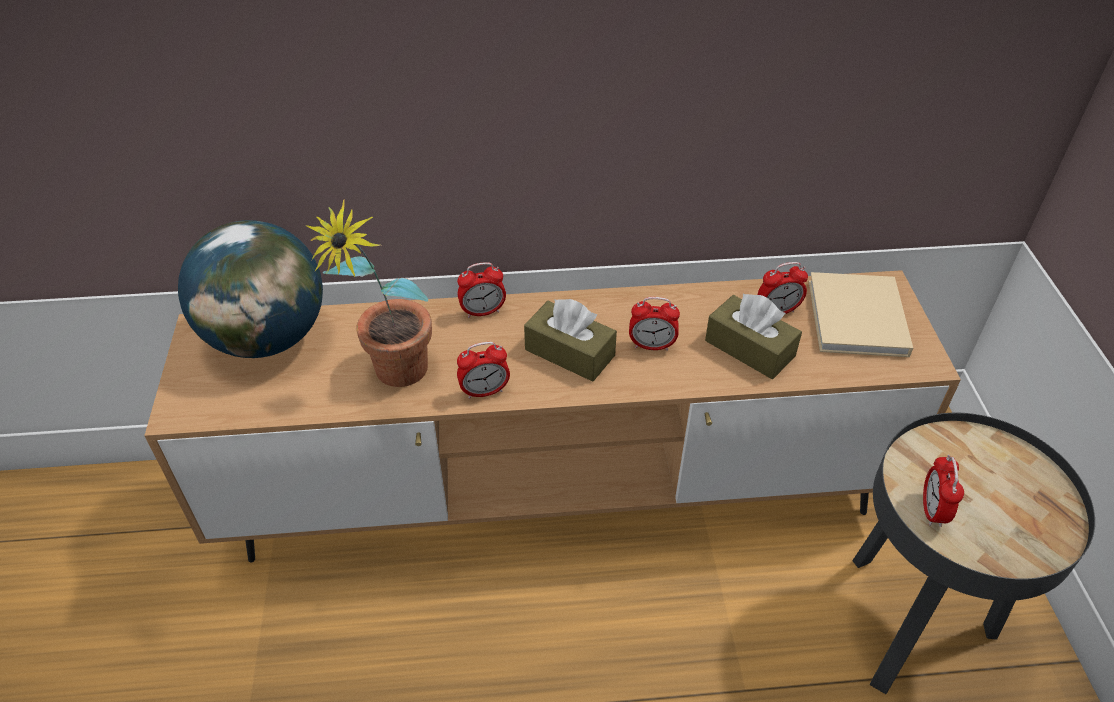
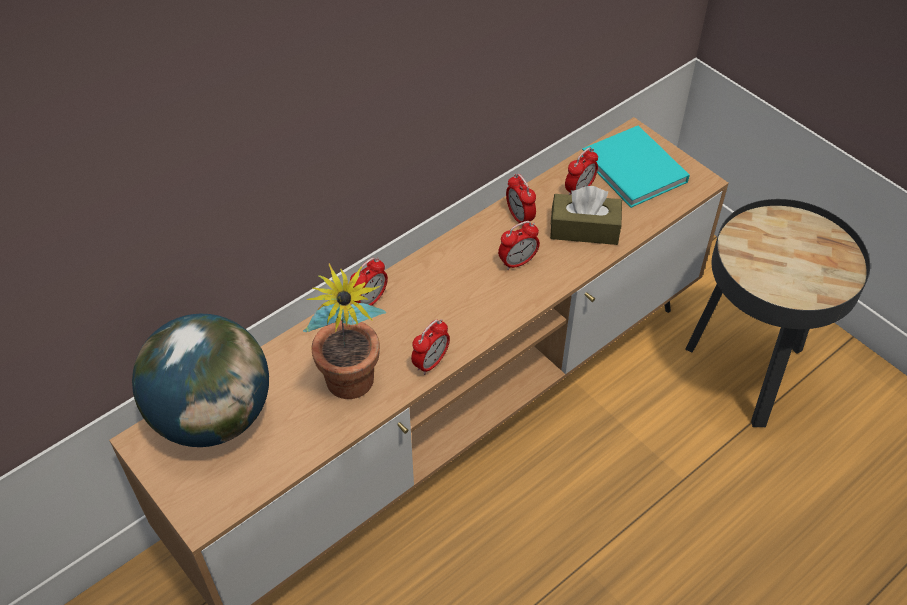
camera: 35 degrees left, 5 degrees up
(569, 352) = (465, 298): brown tissue box -> none
(857, 320) = (635, 171): beige book -> turquoise book
(932, 511) = (771, 284): alarm clock -> alarm clock (519, 217)

